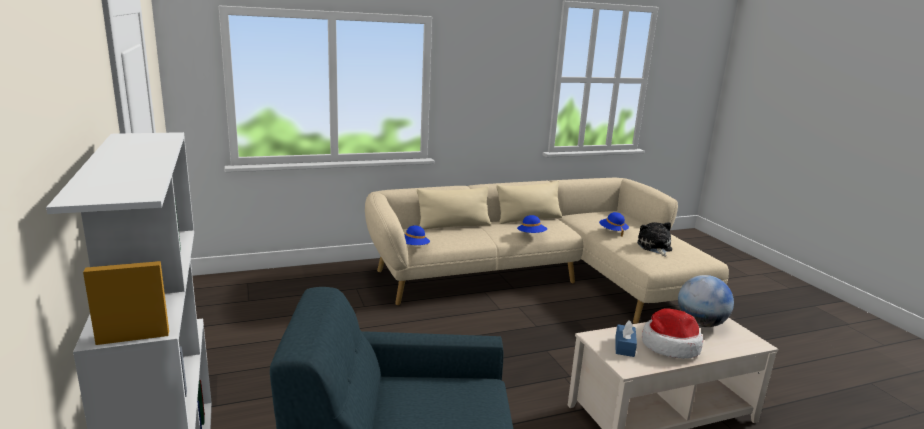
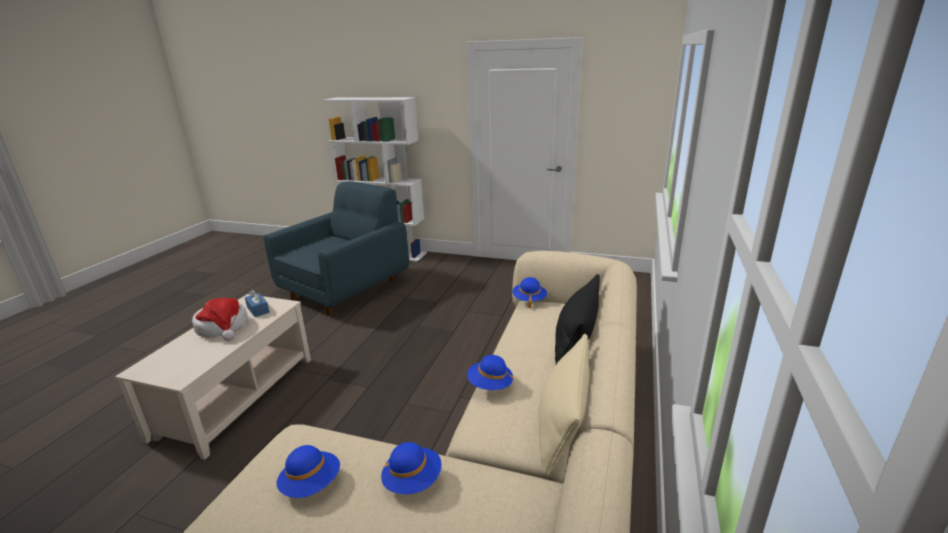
camera: 130 degrees right, 5 degrees up
(453, 226) = (576, 342): beige pillow -> black pillow
(654, 247) = (311, 484): plush toy -> blue hat
(700, 323) = (198, 361): globe -> none

